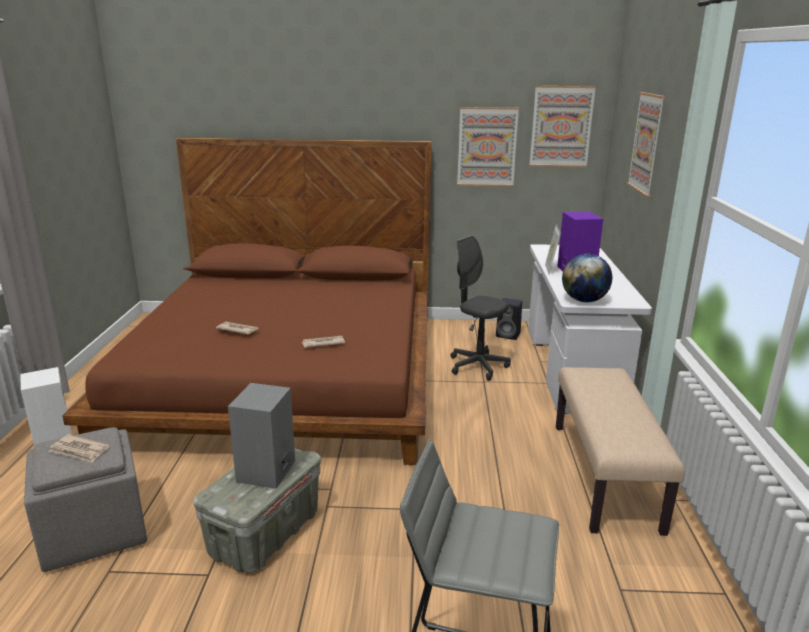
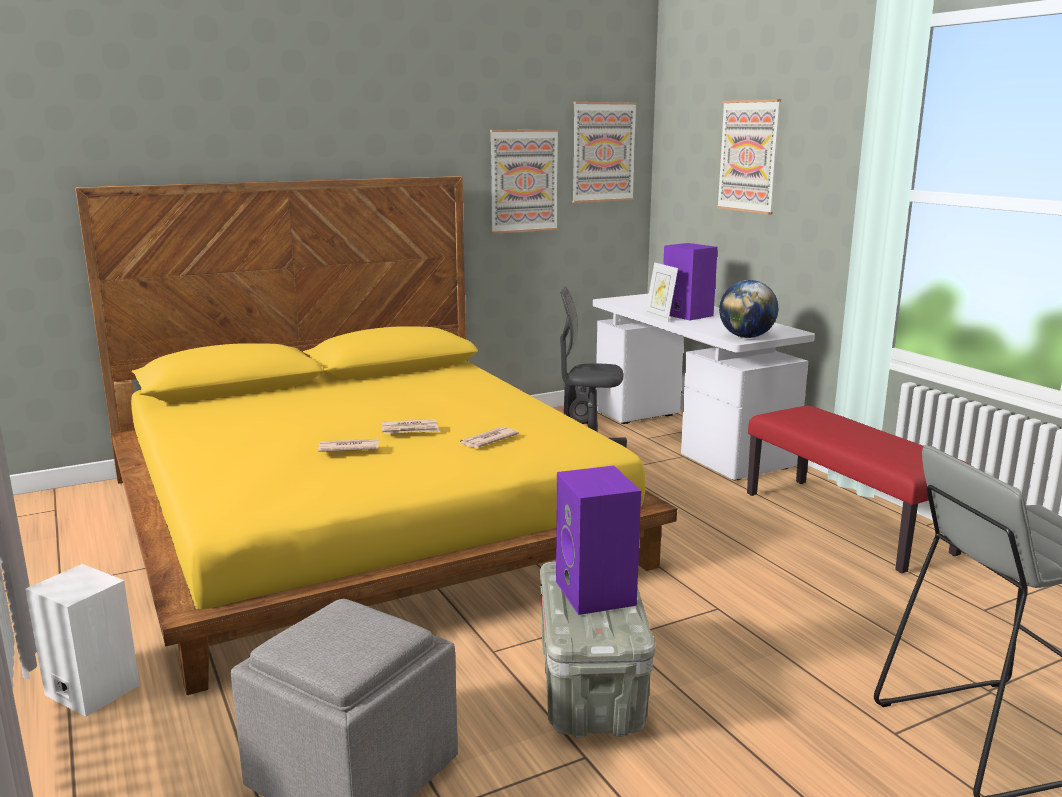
camera: 30 degrees left, 5 degrees down
(79, 451) = (346, 635): newspaper -> newspaper (410, 429)
(266, 472) = (597, 594): grey speaker -> purple speaker
(286, 374) = (364, 519): brown bed -> yellow bed
(605, 476) = (847, 522): beige bench -> red bench

